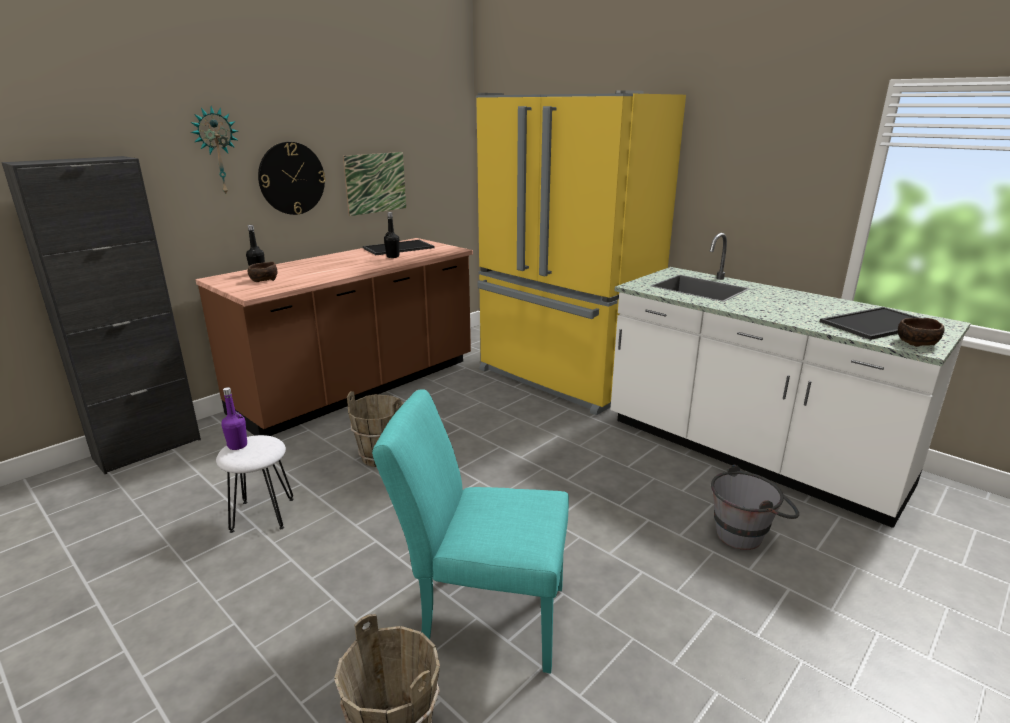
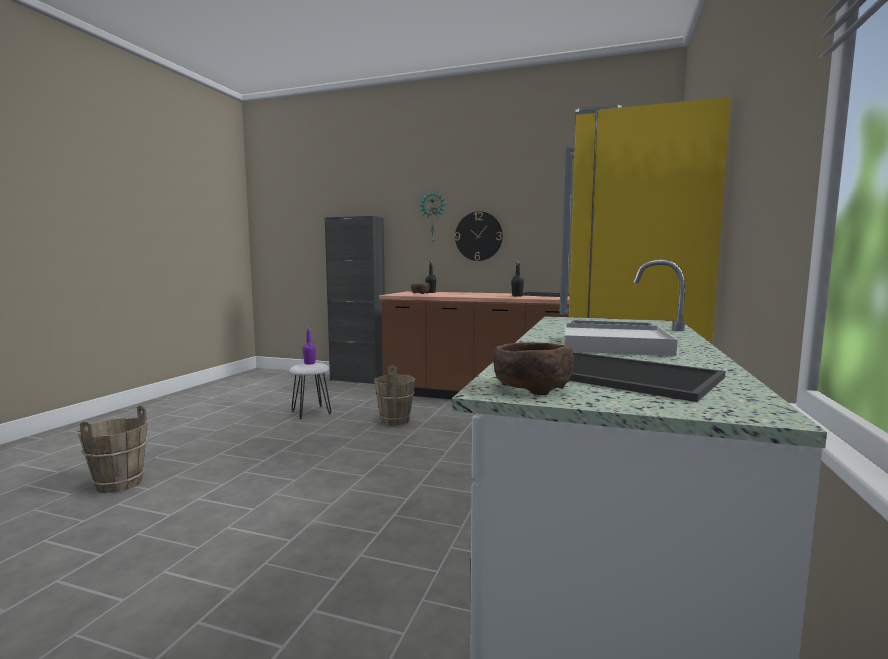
camera: 65 degrees right, 15 degrees down
(375, 183) = (549, 244): picture -> none
(482, 615) = (224, 485): turquoise chair -> none
(747, 534) = (386, 604): grey bucket -> none
(783, 303) = (614, 345): none -> white tray

